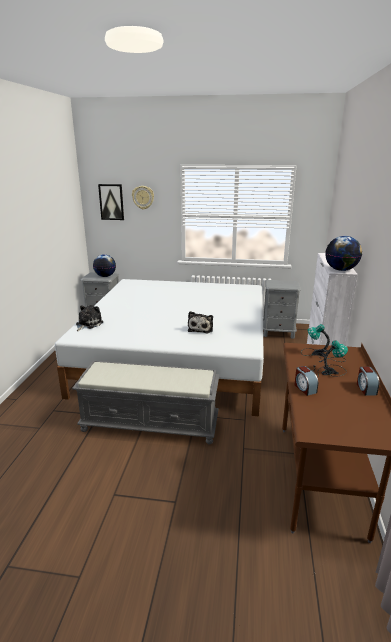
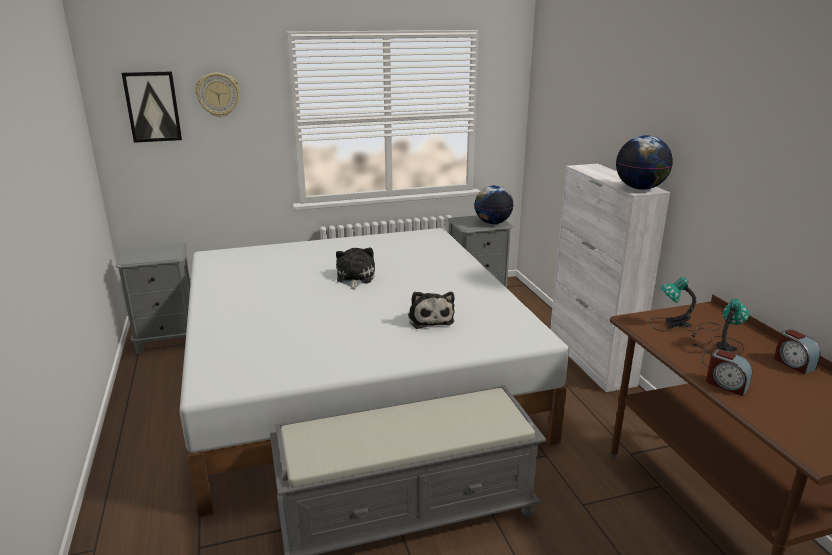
camera: 25 degrees left, 0 degrees up
(88, 324) = (216, 353): plush toy -> plush toy (354, 278)
(105, 276) = (165, 252): globe -> globe (492, 223)

